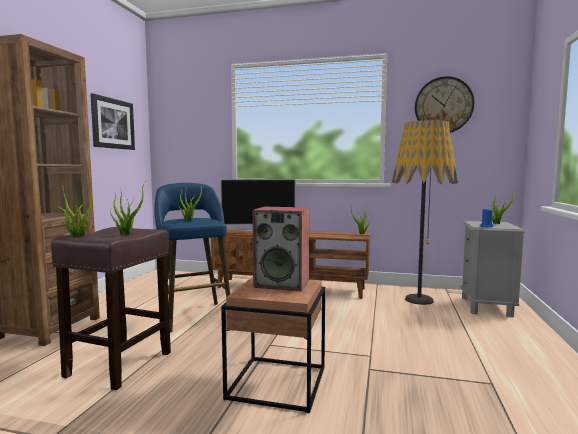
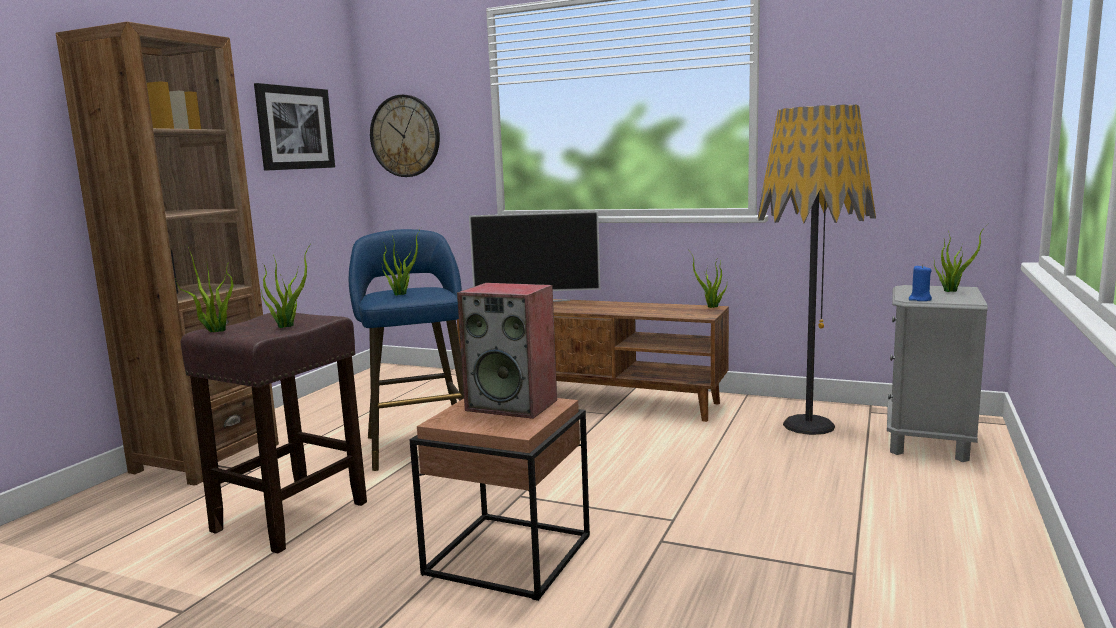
camera: 10 degrees right, 5 degrees up
(443, 105) = (865, 67): wall clock -> wall clock (405, 136)

